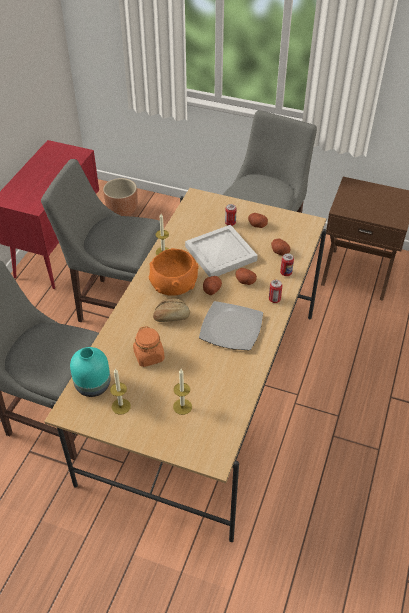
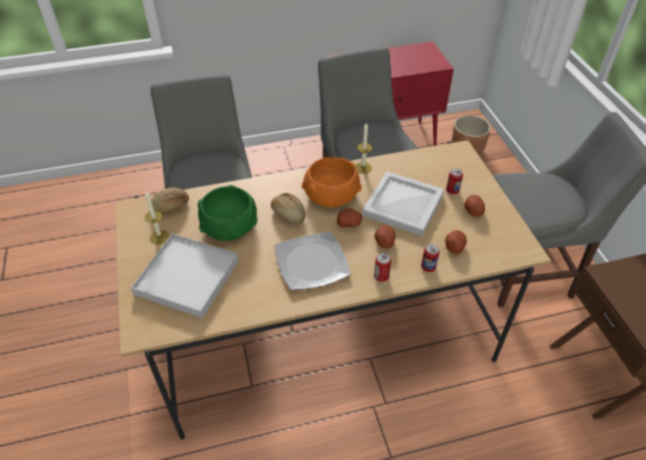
camera: 55 degrees right, 0 degrees up
(92, 385) = (170, 208): turquoise vase -> bread
(149, 356) = (229, 225): orange jar -> green bowl
(182, 406) = (187, 277): candle -> white tray

